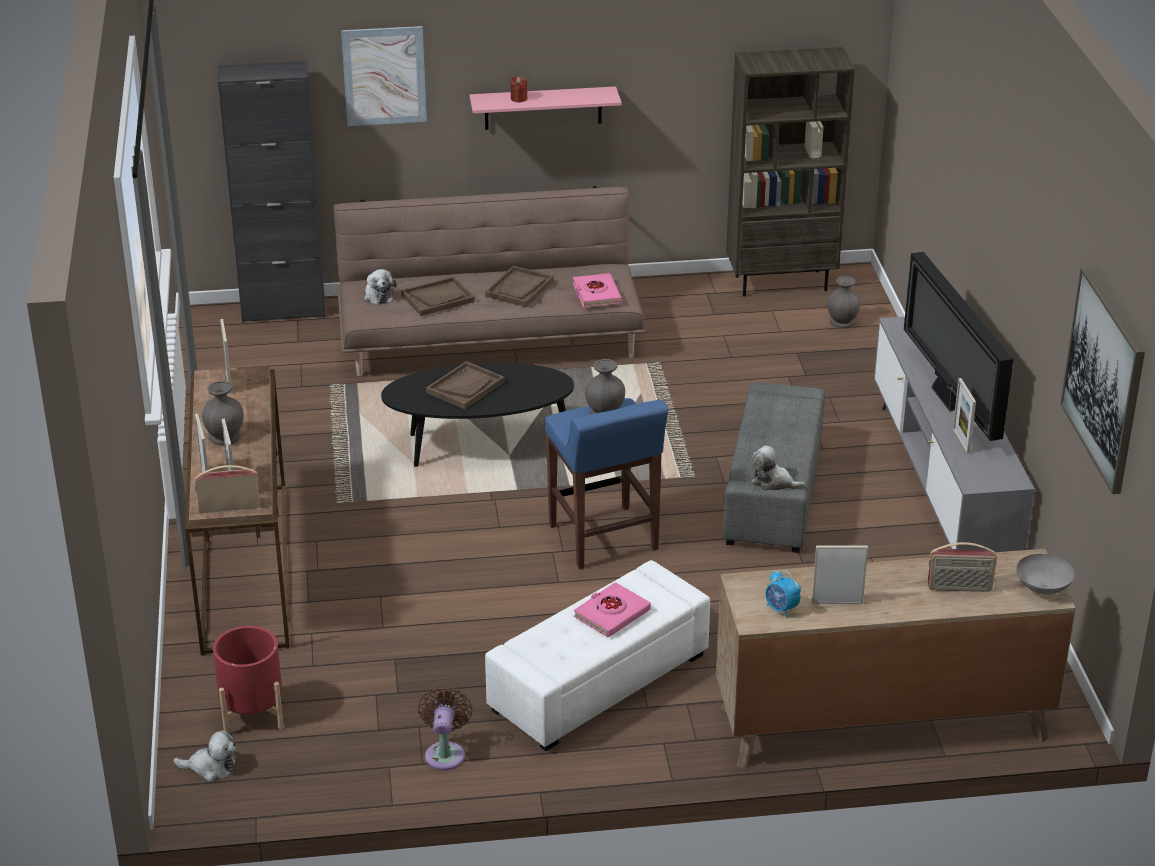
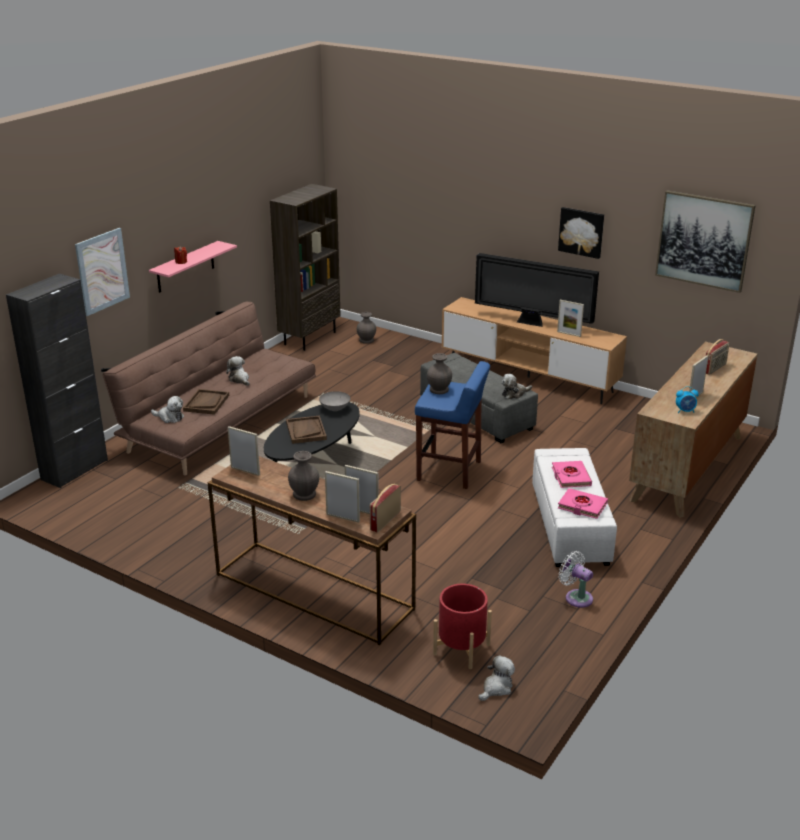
camera: 50 degrees left, 5 degrees down
(445, 753) = (576, 597): brown fan -> white fan
(519, 288) = (239, 379): brown tray -> plush toy
(596, 294) = (282, 364): pink book -> pink book (582, 506)
(941, 486) = (528, 377): grey tv stand -> brown tv stand
(1028, 283) = (581, 232): none -> picture
(1043, 588) = (736, 353): grey bowl -> grey bowl (335, 409)

